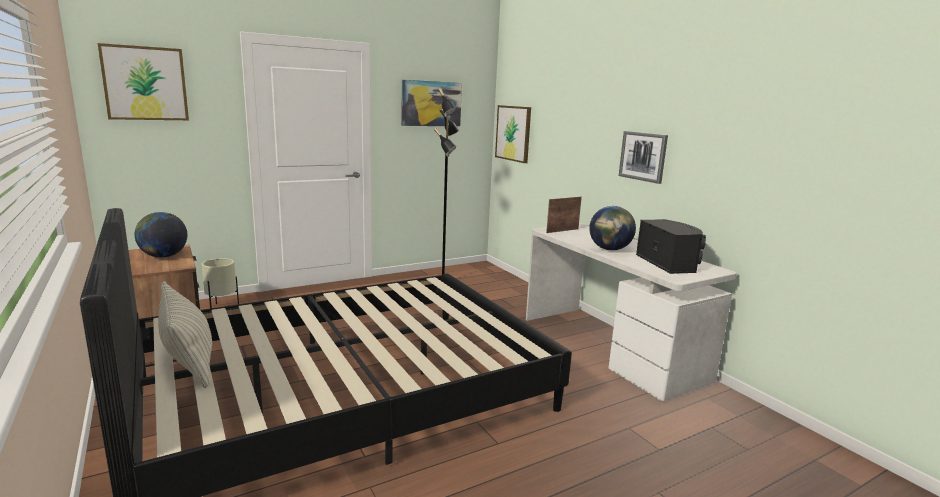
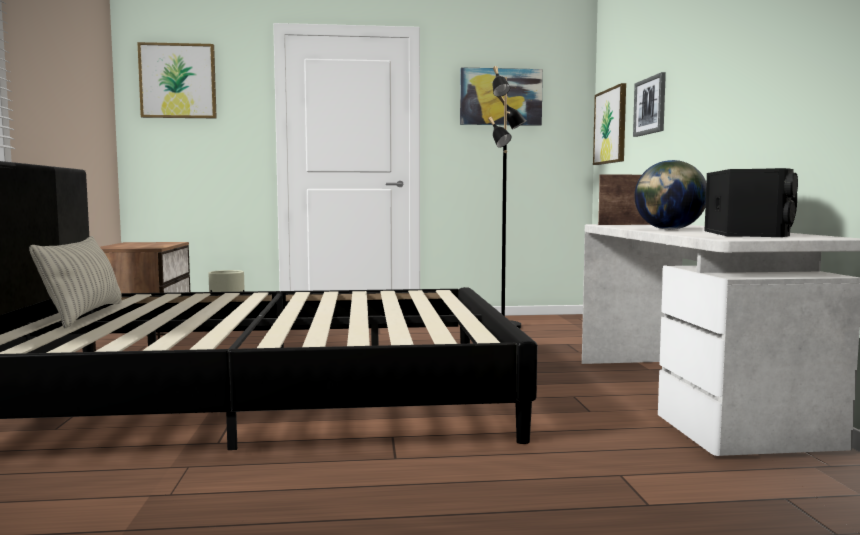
camera: 25 degrees right, 10 degrees down
(163, 256) = (149, 244): globe -> none
(643, 156) = (741, 96): picture -> picture (650, 106)

